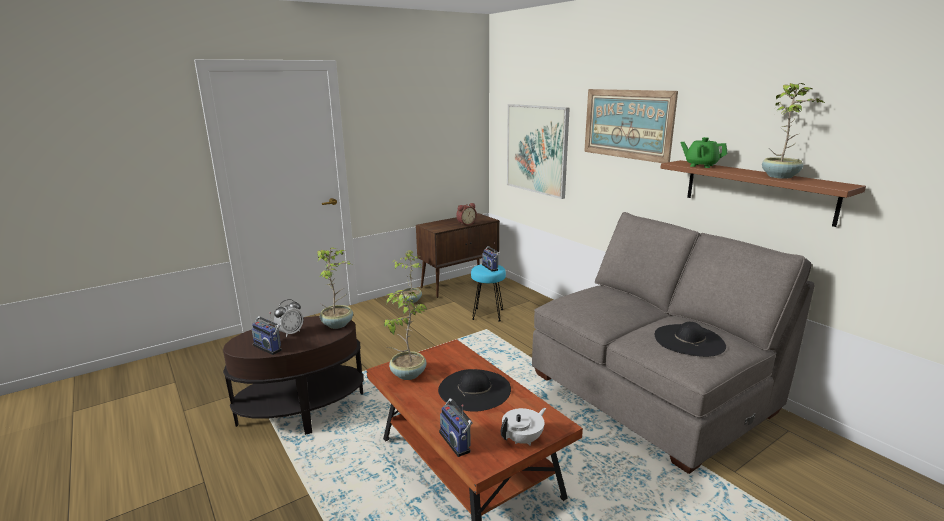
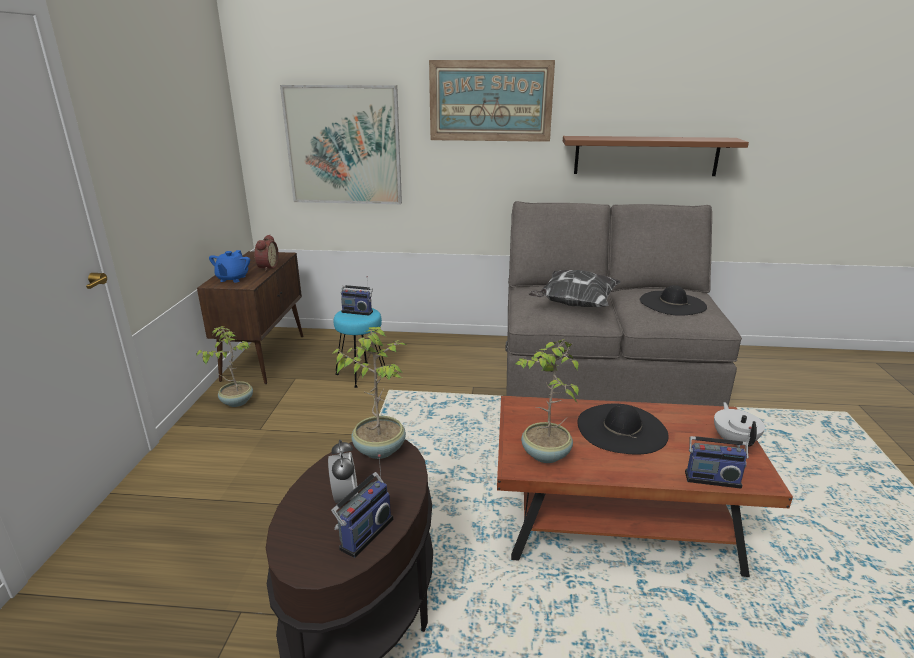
camera: 50 degrees left, 5 degrees up
(269, 347) = (364, 533): radio -> radio turned 45 degrees counterclockwise
(438, 225) = (232, 278): none -> blue teapot
(604, 309) = (574, 305): none -> pillow
(701, 165) = (600, 137): green teapot -> none
(780, 176) = (678, 138): potted plant -> none

